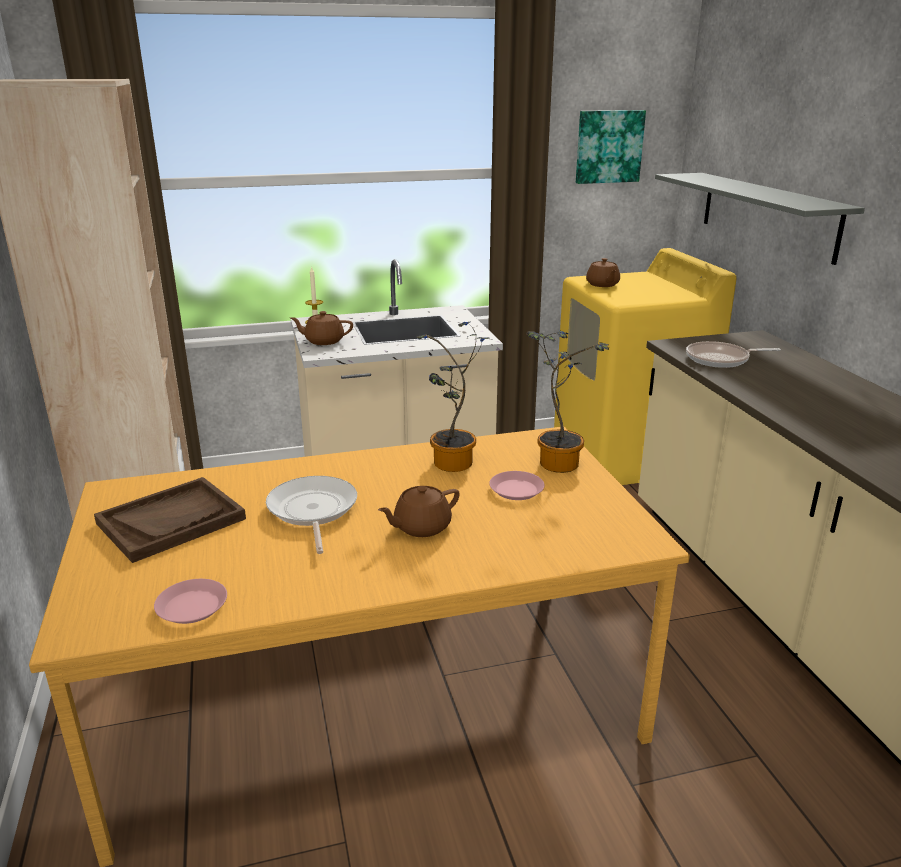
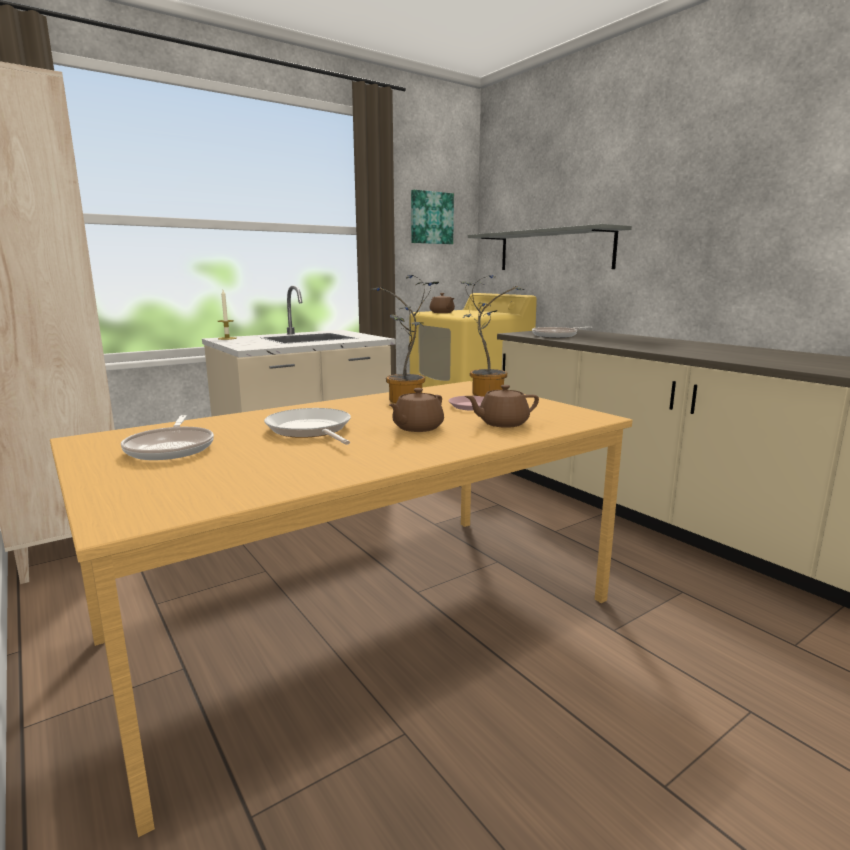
camera: 20 degrees left, 10 degrees down
(171, 521) = (171, 448): brown tray -> frying pan
(192, 606) = (245, 489): pink plate -> none
(323, 341) = (245, 344): brown teapot -> brown teapot (502, 423)

